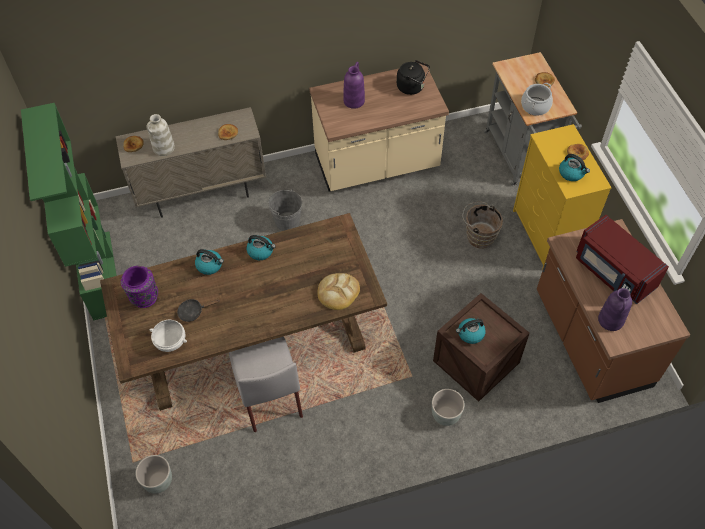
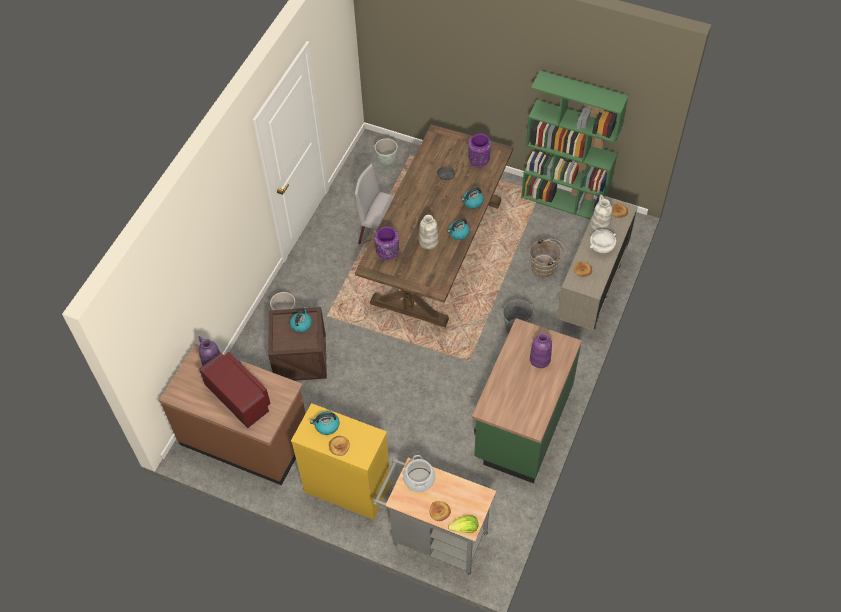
camera: 130 degrees right, 0 degrees up
(171, 341) = (434, 157): white bowl -> white bowl (602, 247)
(293, 268) = (428, 242): none -> white vase
(338, 292) = (387, 253): bread -> purple vase
(377, 164) = (522, 423): beige counter -> green counter
(412, 87) = (520, 409): black kettle -> none
(478, 236) = (390, 439): brown bucket -> brown bucket (545, 267)
(539, 61) = (465, 528): none -> lettuce
(613, 272) = (239, 397): red microwave -> red microwave turned 45 degrees clockwise

